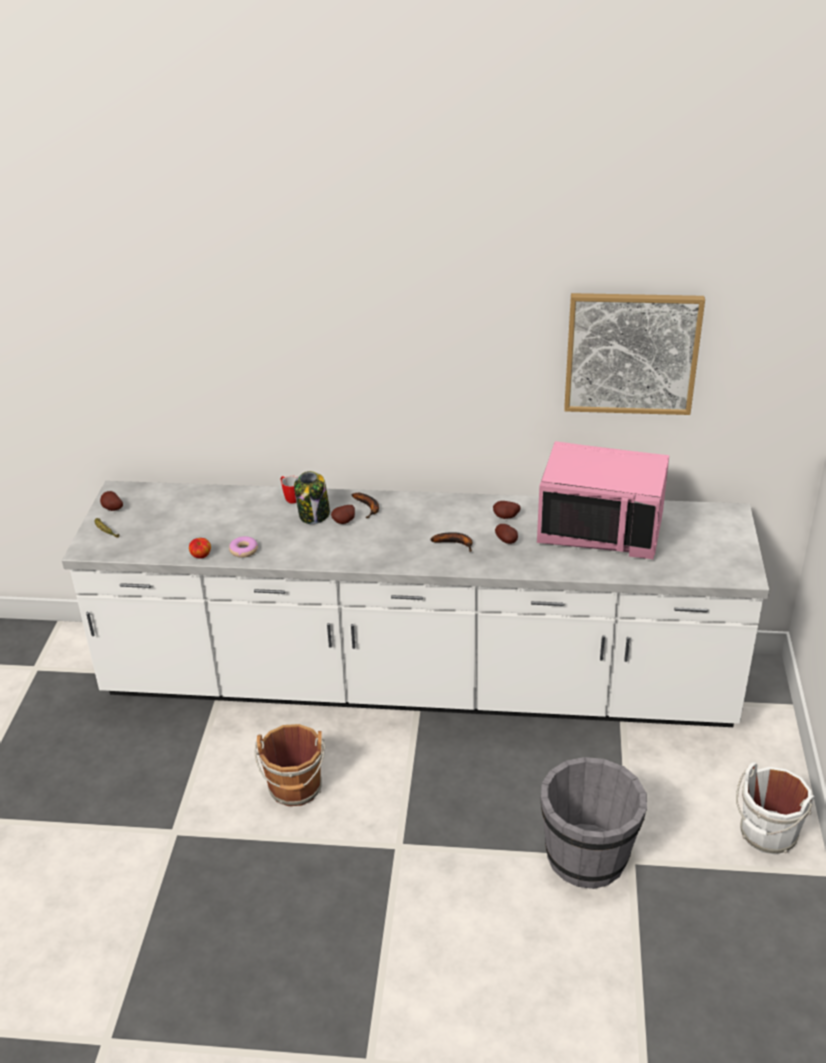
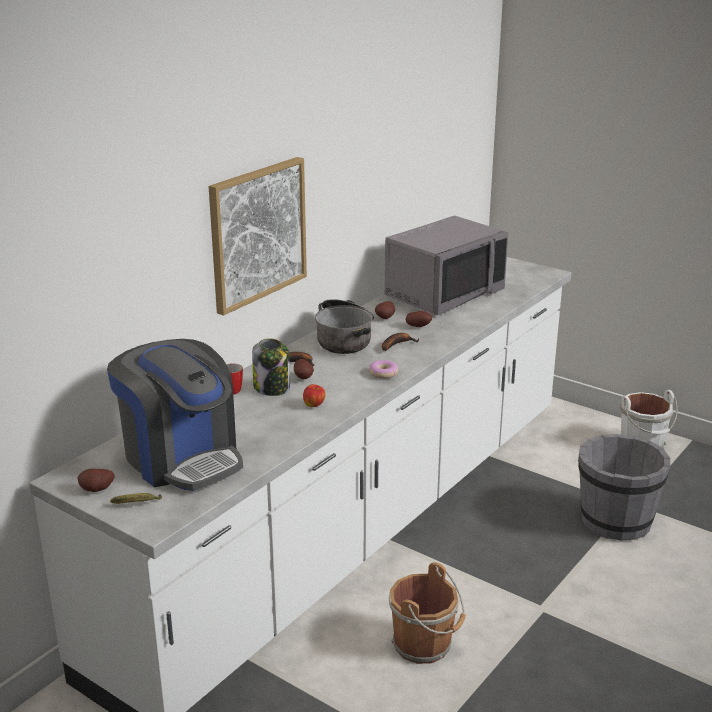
camera: 60 degrees left, 10 degrees down
(176, 522) = (182, 458): none -> coffee machine
(201, 556) = (264, 459): apple -> apple (314, 405)
(244, 550) = (284, 435): donut -> donut (383, 373)
(440, 513) = (345, 338): none -> cooking pot
(601, 529) = (443, 294): pink microwave -> grey microwave
(631, 353) = (410, 140): picture -> picture (257, 233)

